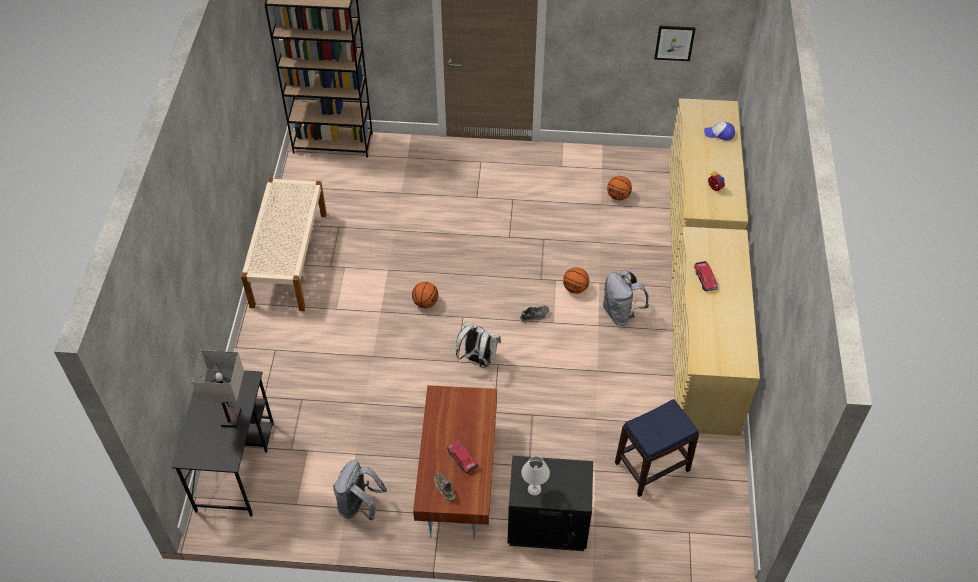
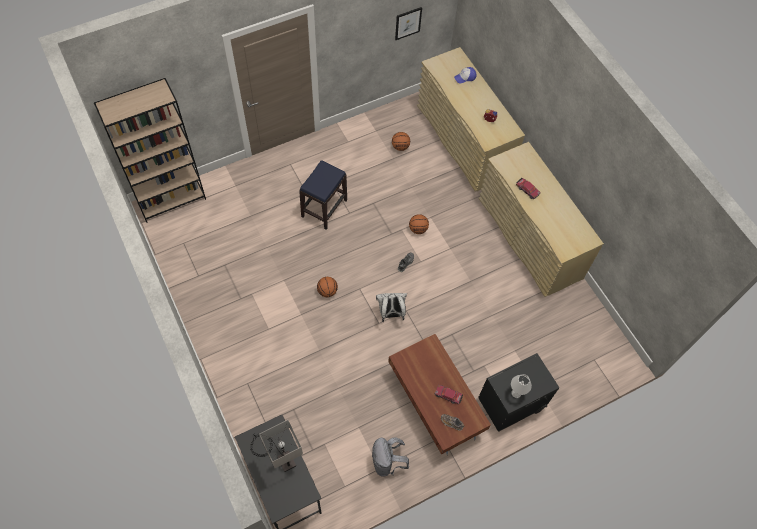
camera: 35 degrees left, 10 degrees up
(288, 259) = (205, 308): beige bench -> none
(621, 313) = (458, 232): grey backpack -> none
(652, 467) = (545, 329): stool -> stool (324, 209)

